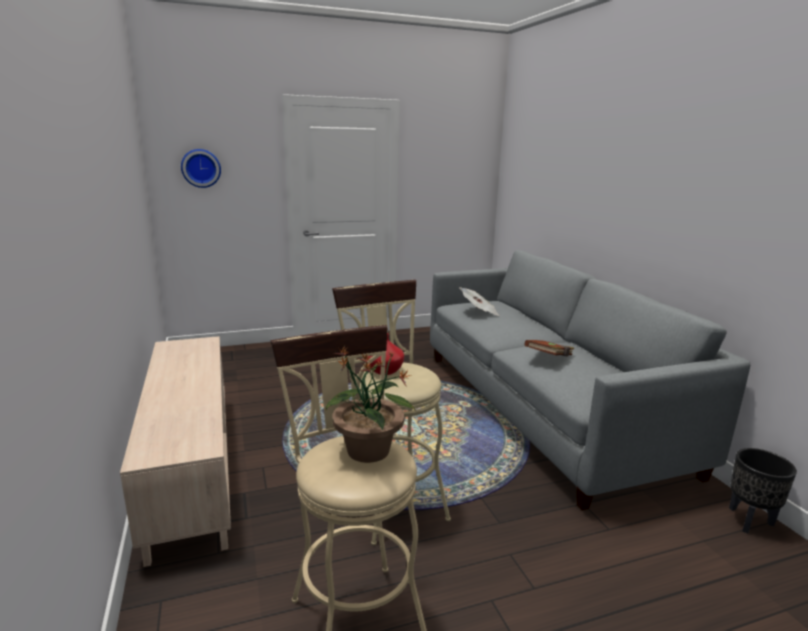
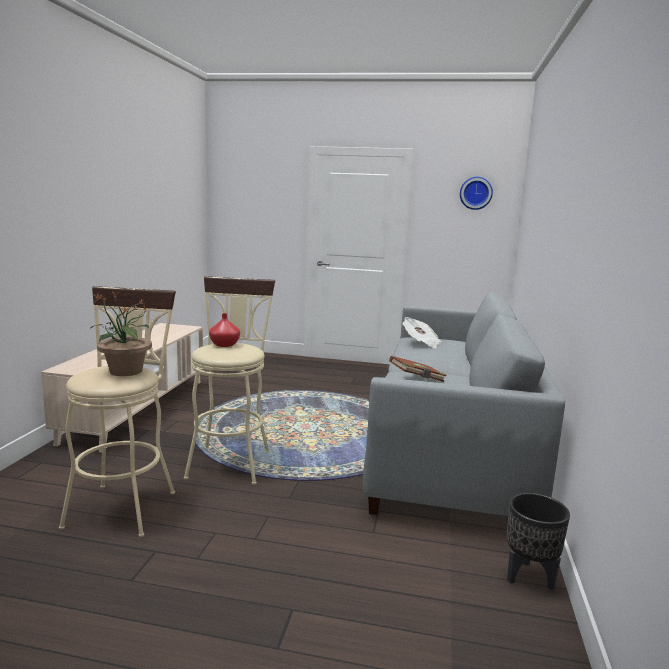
camera: 30 degrees right, 5 degrees down
(201, 168) = (244, 204): wall clock -> wall clock (475, 193)

